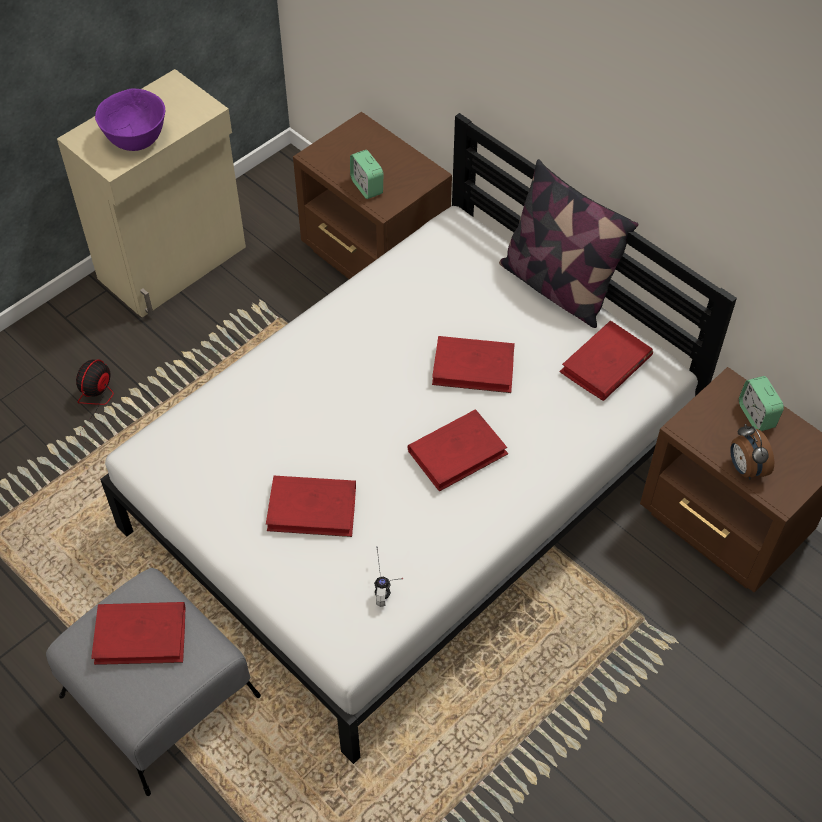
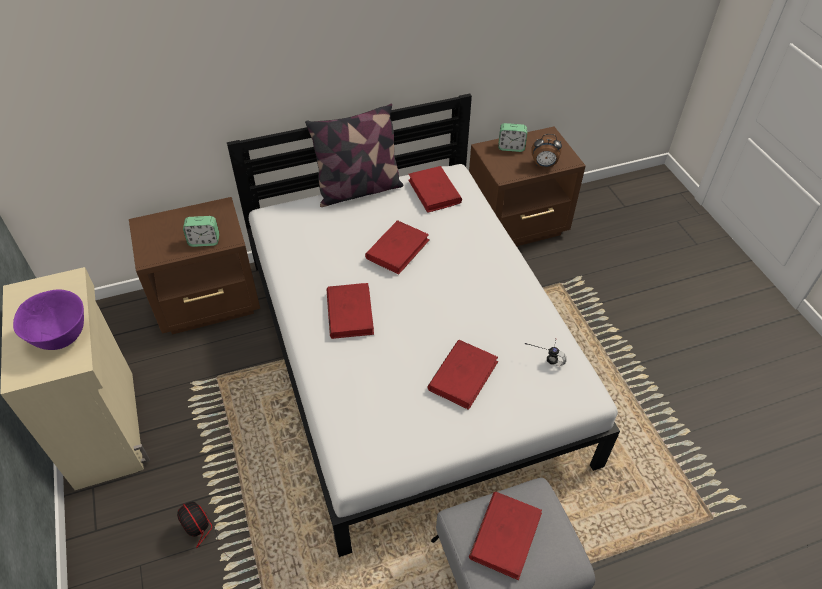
camera: 65 degrees left, 5 degrees down
(457, 452) = (460, 282): red book -> red book (350, 312)

